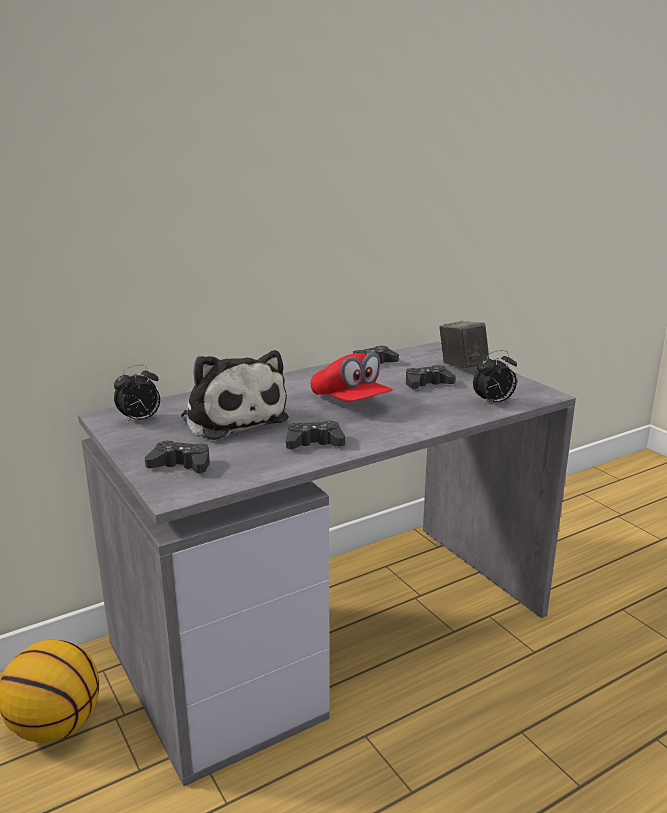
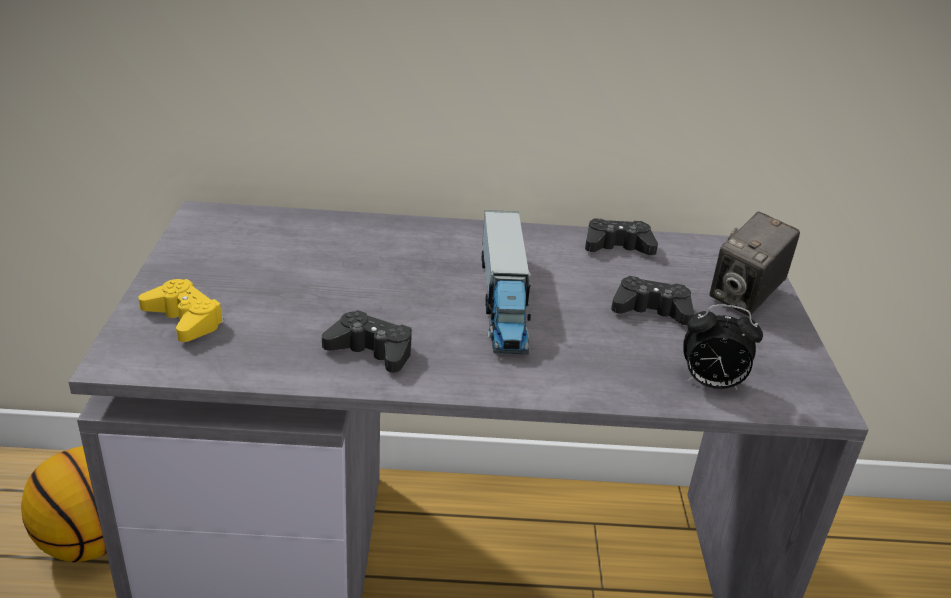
camera: 30 degrees right, 10 degrees up
(140, 420) = (229, 234): alarm clock -> none
(181, 465) = (184, 319): black game controller -> yellow game controller
(232, 418) = (330, 269): plush toy -> none
(350, 402) = (503, 301): red cap -> toy truck
(462, 366) = (745, 298): camera -> camera turned 150 degrees counterclockwise

